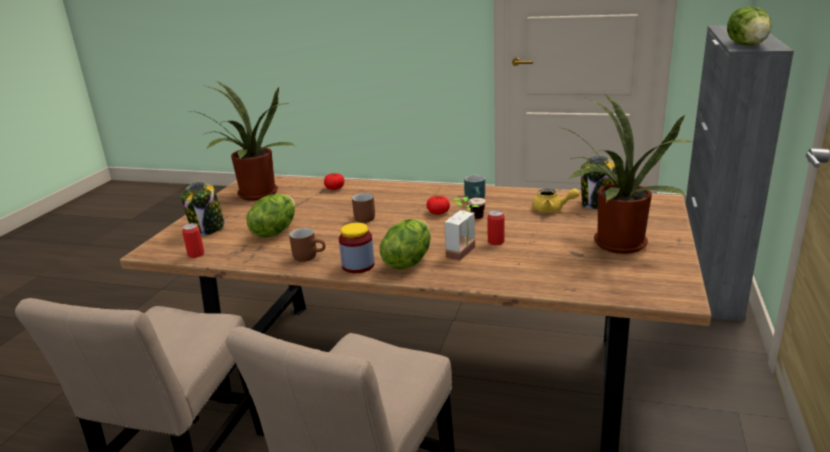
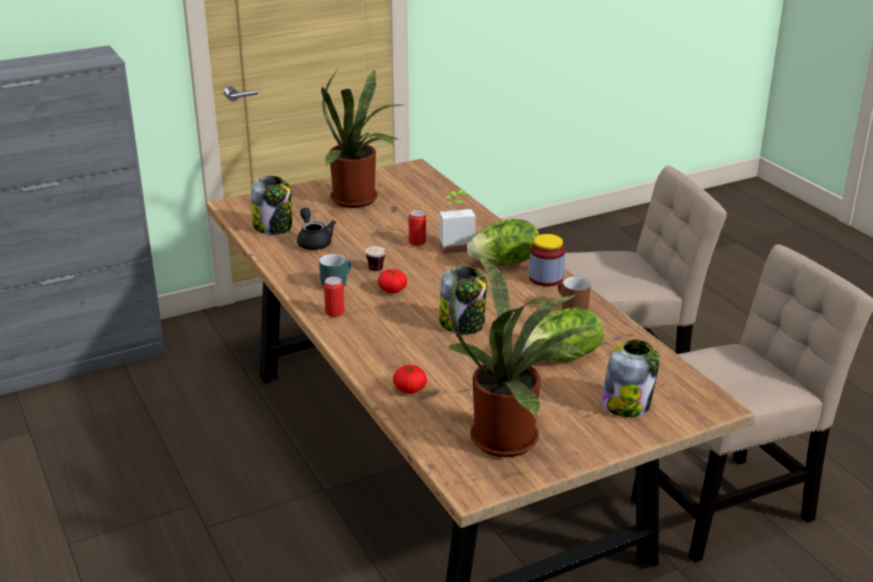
camera: 135 degrees left, 5 degrees up
(196, 254) = (669, 370): can -> can (334, 312)
(361, 218) = (463, 324): brown mug -> jar
(552, 209) = (314, 241): yellow teapot -> black teapot
(748, 45) = (84, 60): lettuce -> none

